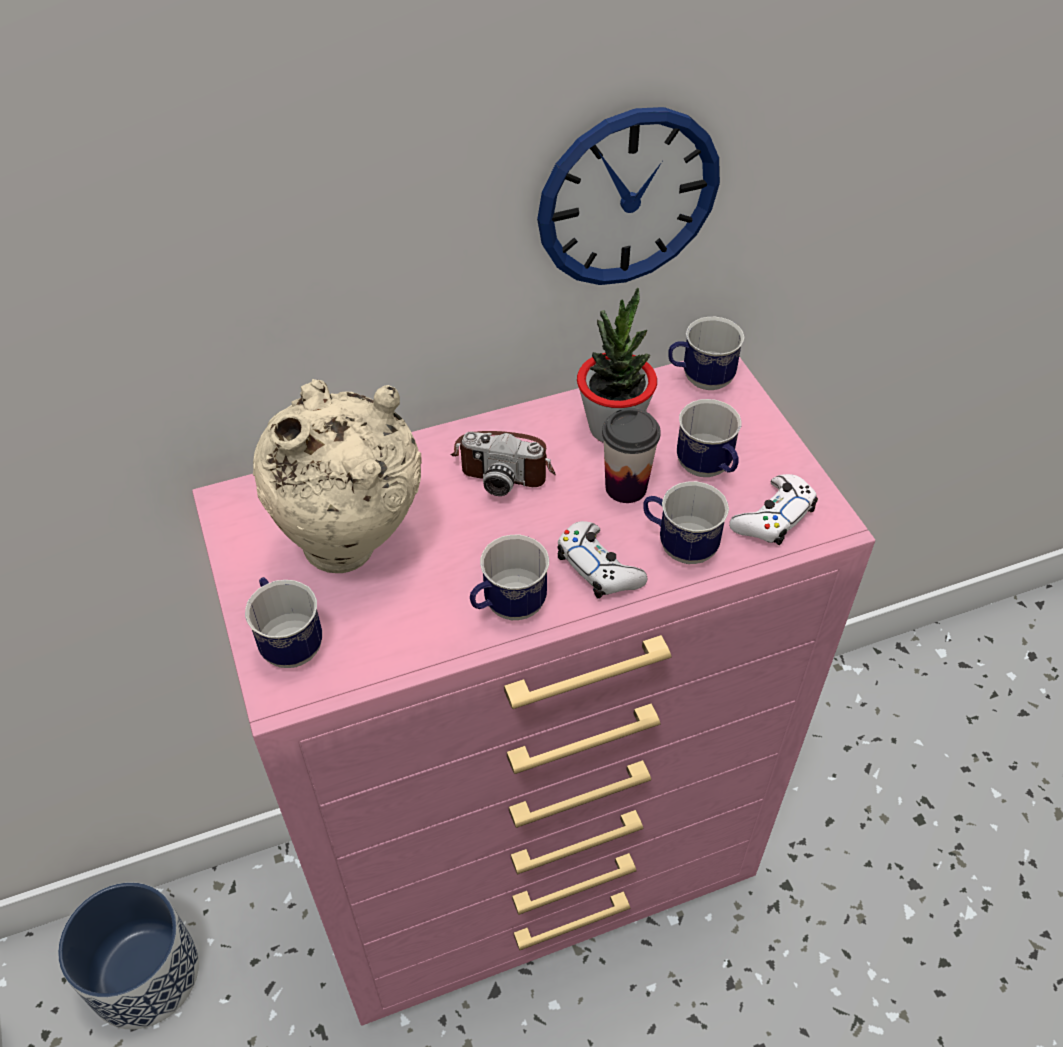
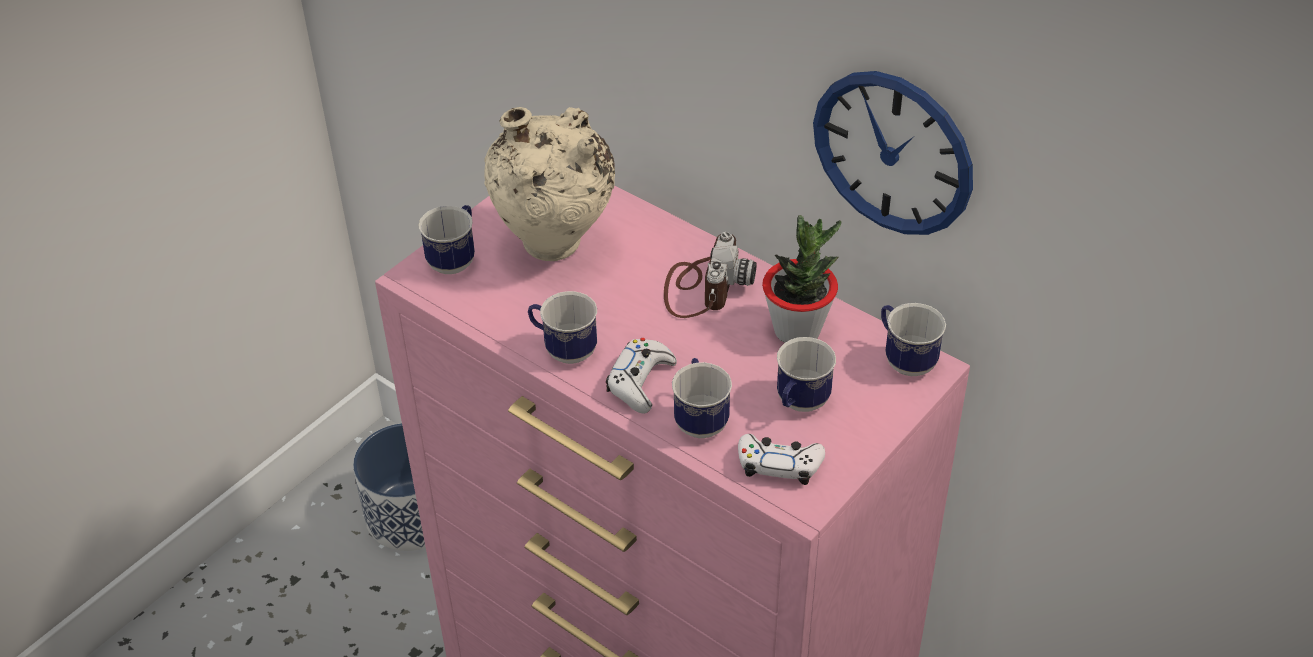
camera: 60 degrees right, 5 degrees down
(505, 463) = (703, 287): camera -> camera turned 150 degrees counterclockwise
(626, 487) = (736, 364): cup -> none

